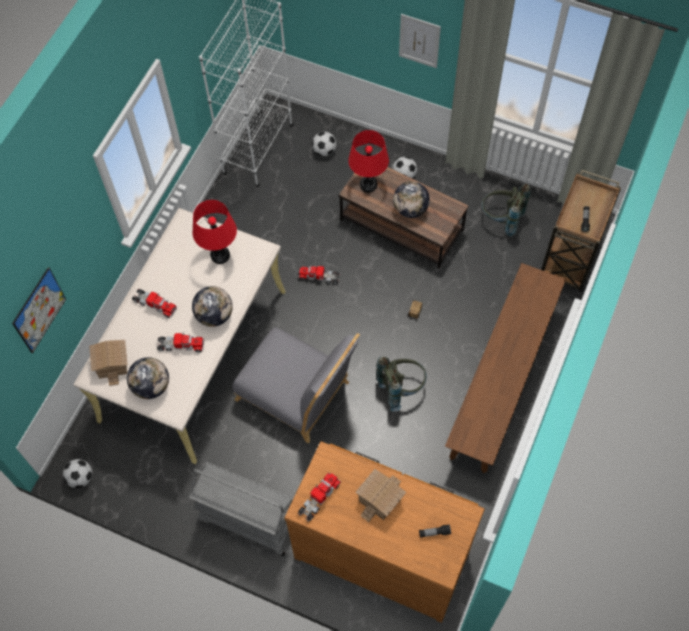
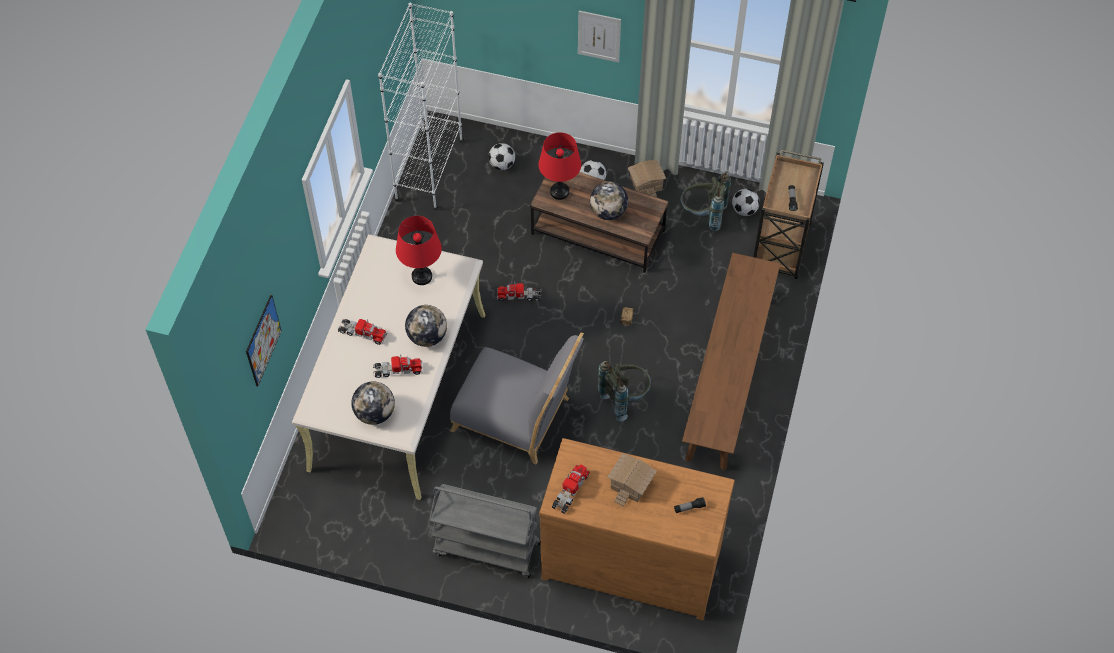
camera: 10 degrees left, 5 degrees down
(80, 478) = (300, 529): football -> football (744, 210)
(111, 363) = (328, 396): toy house -> toy house (645, 183)

